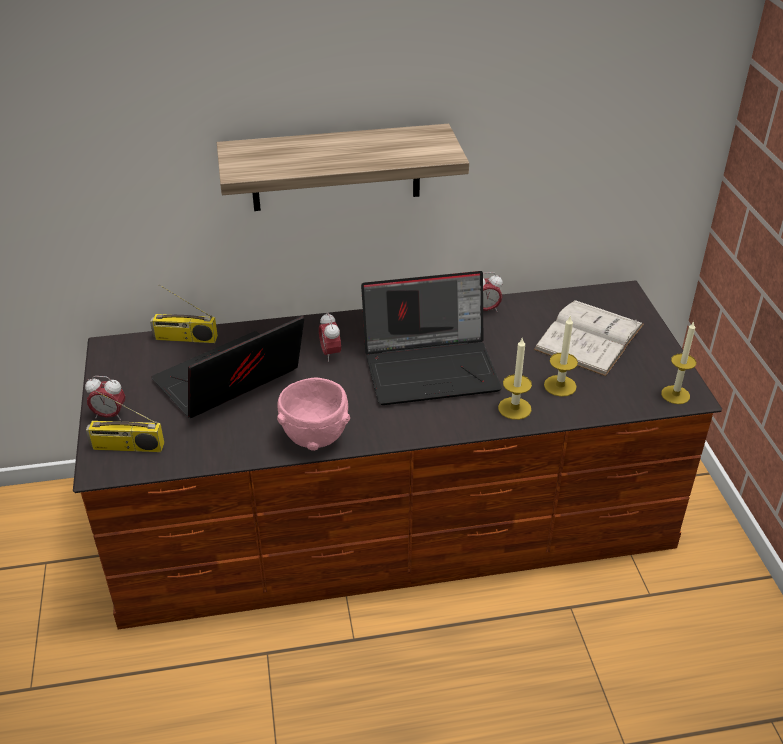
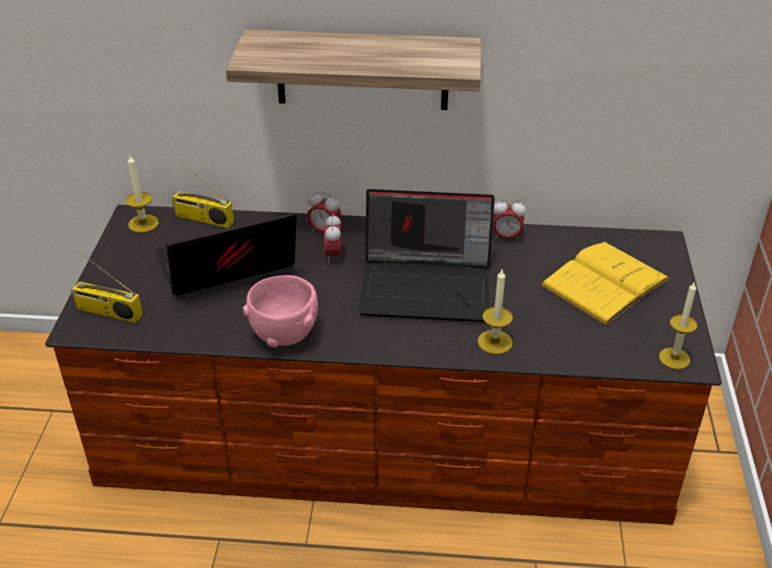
camera: 15 degrees right, 0 degrees up
(109, 415) = (105, 280): alarm clock -> alarm clock (324, 230)
(560, 386) = (552, 327): candle -> candle (143, 223)
(589, 337) = (605, 282): white book -> yellow book

